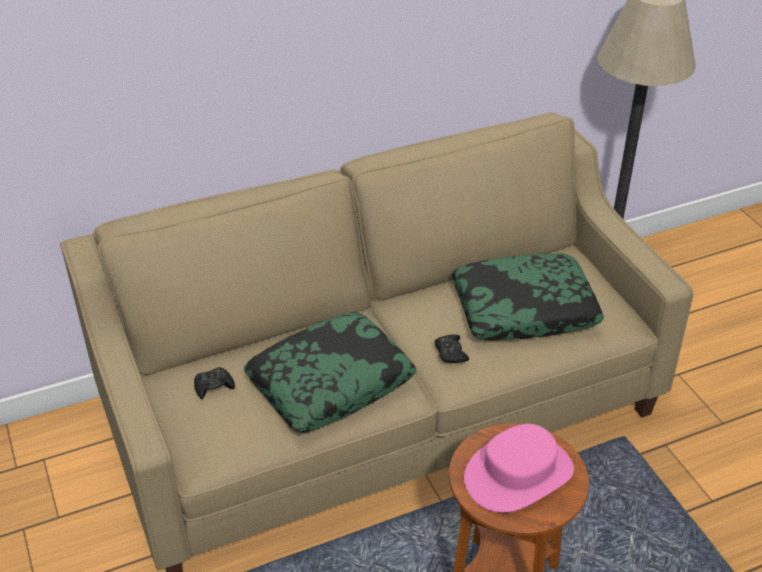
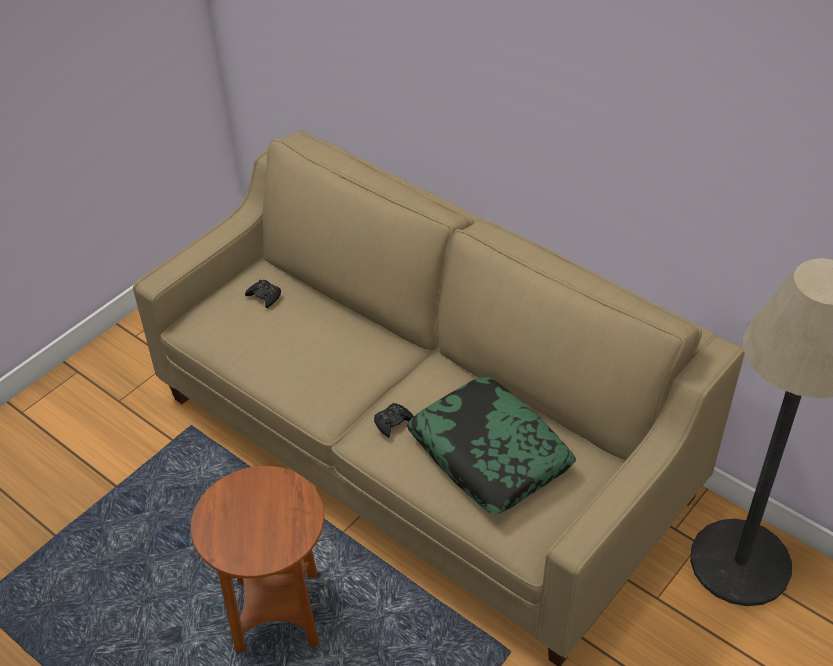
camera: 65 degrees right, 5 degrees up
(330, 382) = (309, 360): pillow -> none
(518, 474) = (258, 517): pink hat -> none

